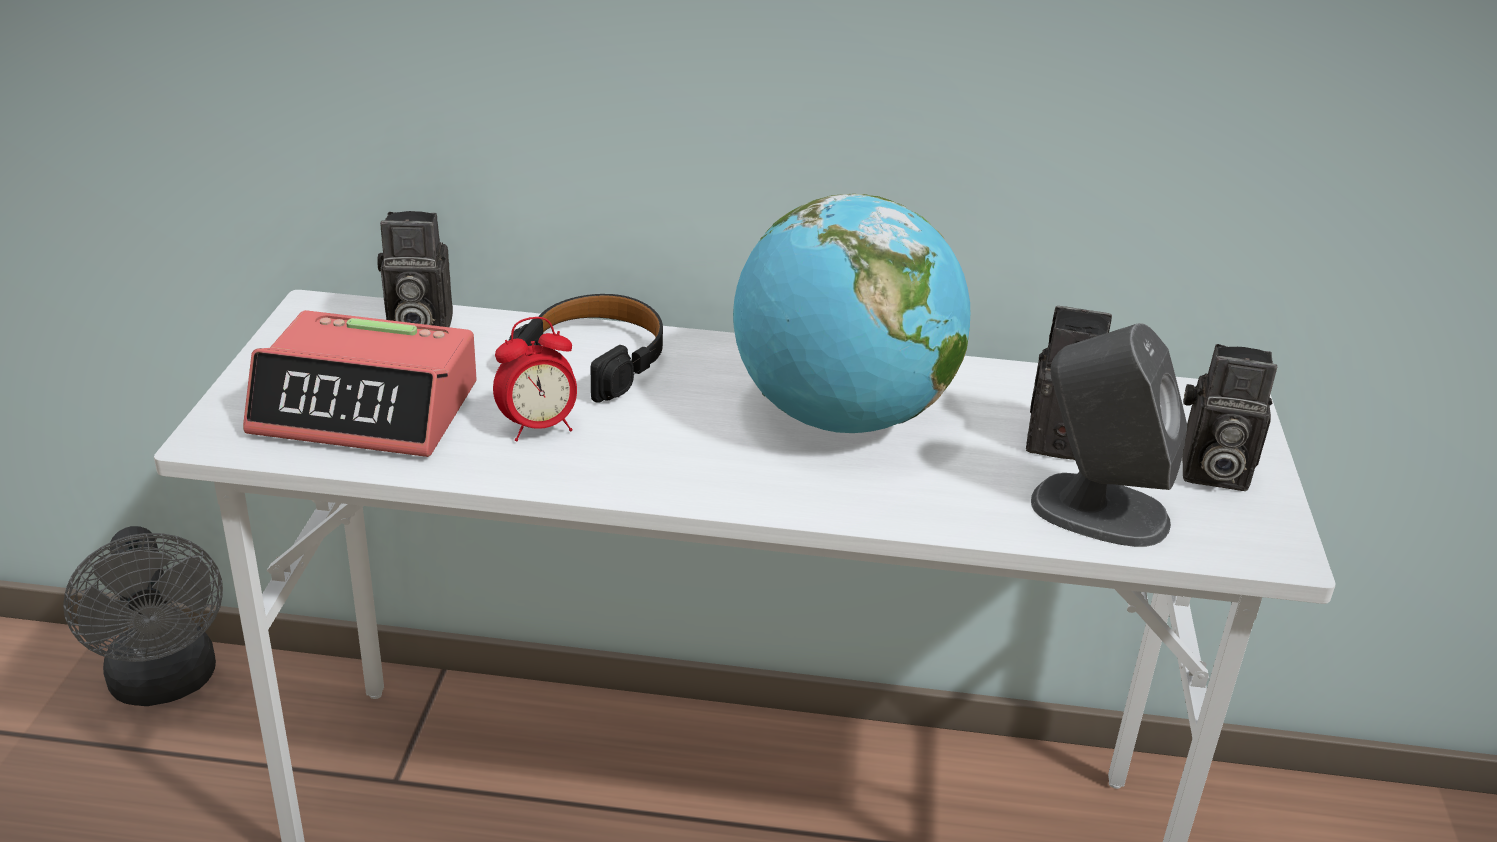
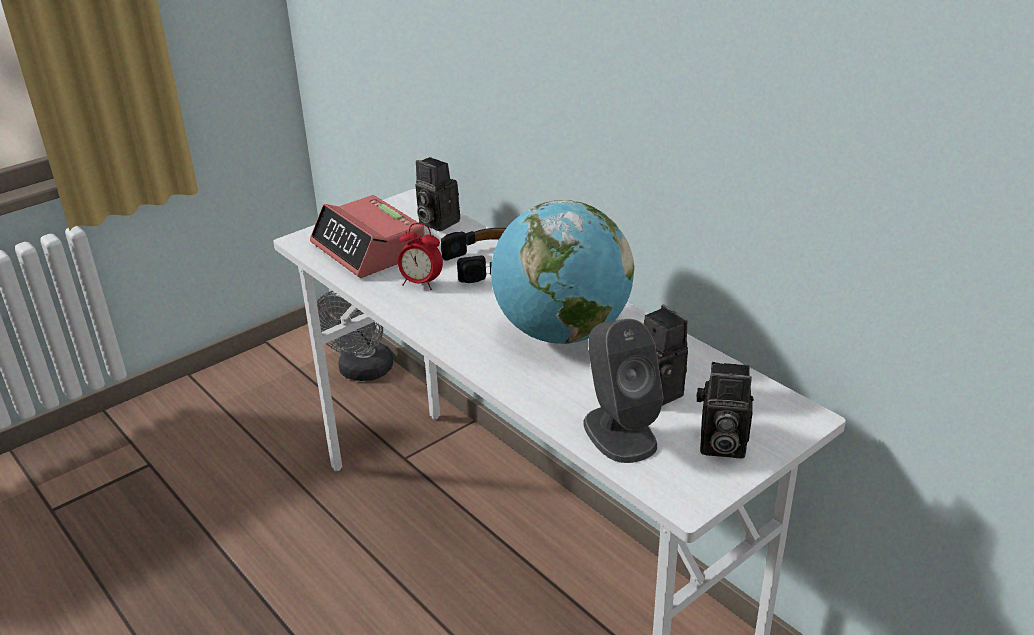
camera: 45 degrees right, 0 degrees up
(1209, 472) = (719, 445): camera -> camera turned 45 degrees counterclockwise

